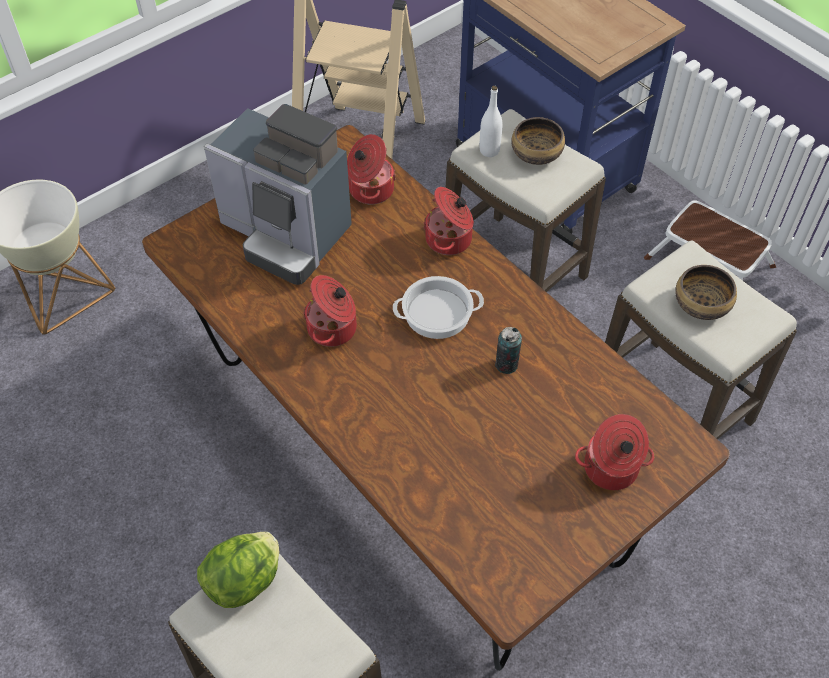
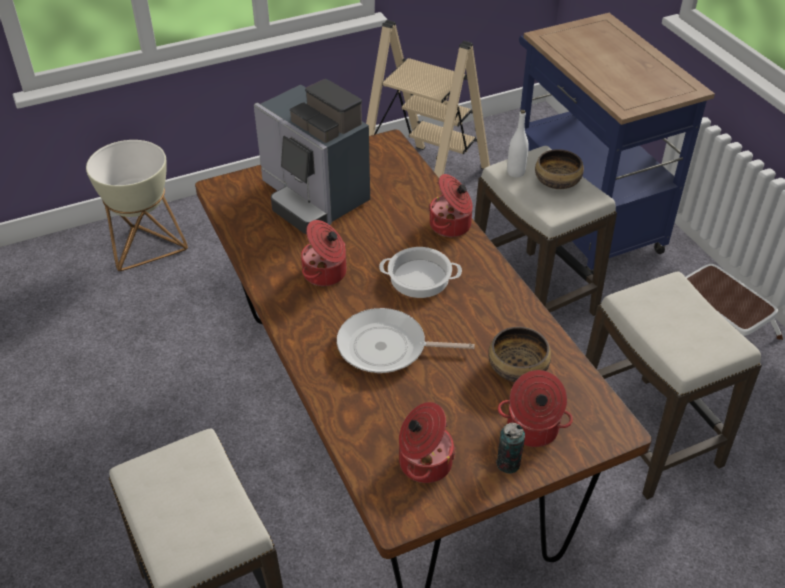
camera: 15 degrees right, 10 degrees down
(245, 580) = (182, 455): lettuce -> none
(370, 189) = (396, 178): cooking pot -> cooking pot (423, 462)
(431, 407) = (387, 348): none -> frying pan
(506, 365) = (466, 328): can -> can (508, 464)
(702, 304) = (672, 323): bowl -> bowl (518, 368)

